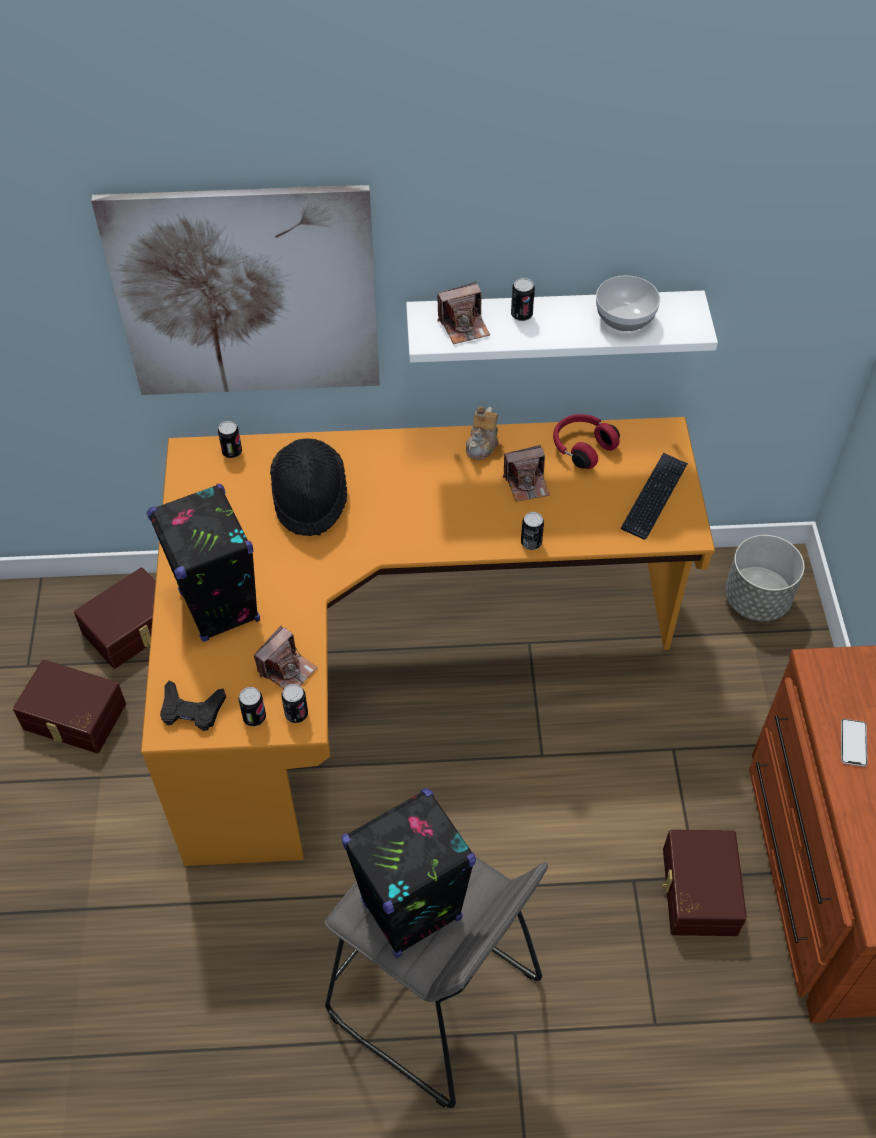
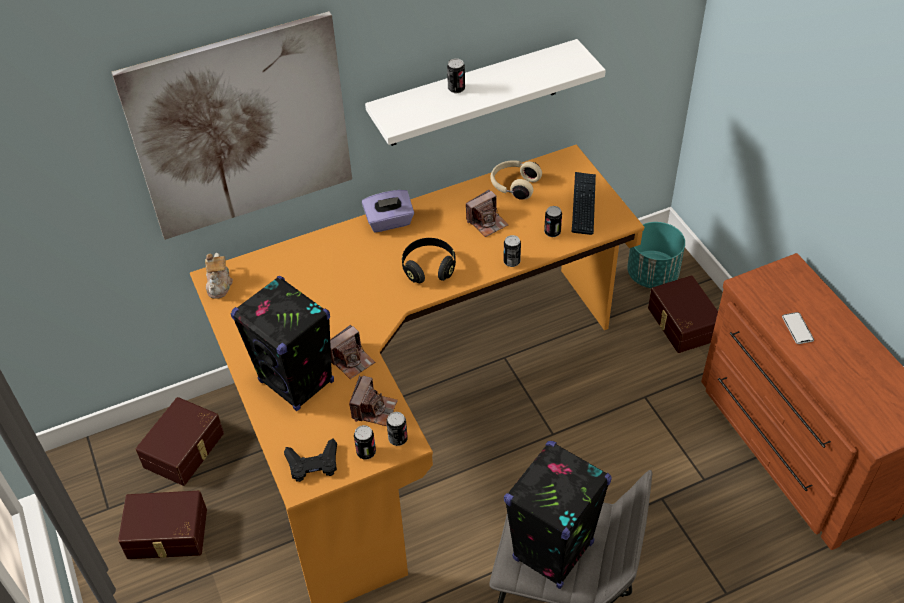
camera: 20 degrees left, 5 degrees down
(232, 452) = (247, 267): can -> can (552, 232)
(309, 499) = (327, 282): black hat -> none
(414, 447) = (389, 222): none -> purple tissue box
(431, 519) = (429, 268): none -> black headphones
(464, 326) = (418, 107): camera -> camera (351, 360)
(482, 444) = (440, 204): teapot -> teapot (219, 284)
(582, 447) = (514, 185): red headphones -> beige headphones
(624, 319) = (532, 72): bowl -> none
(697, 891) = (710, 489): brown storage box -> brown storage box (681, 324)
(757, 599) = (653, 274): grey planter -> turquoise planter

